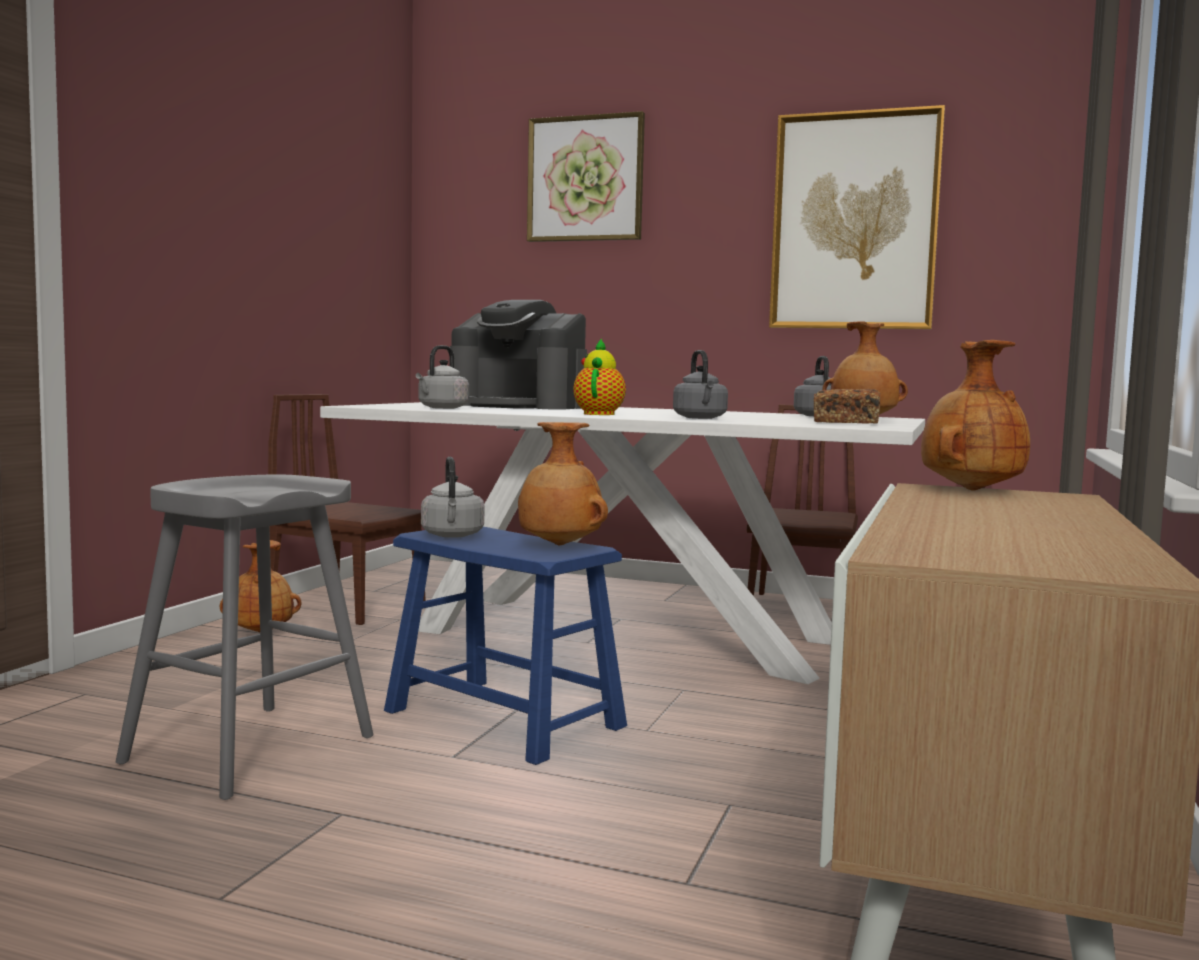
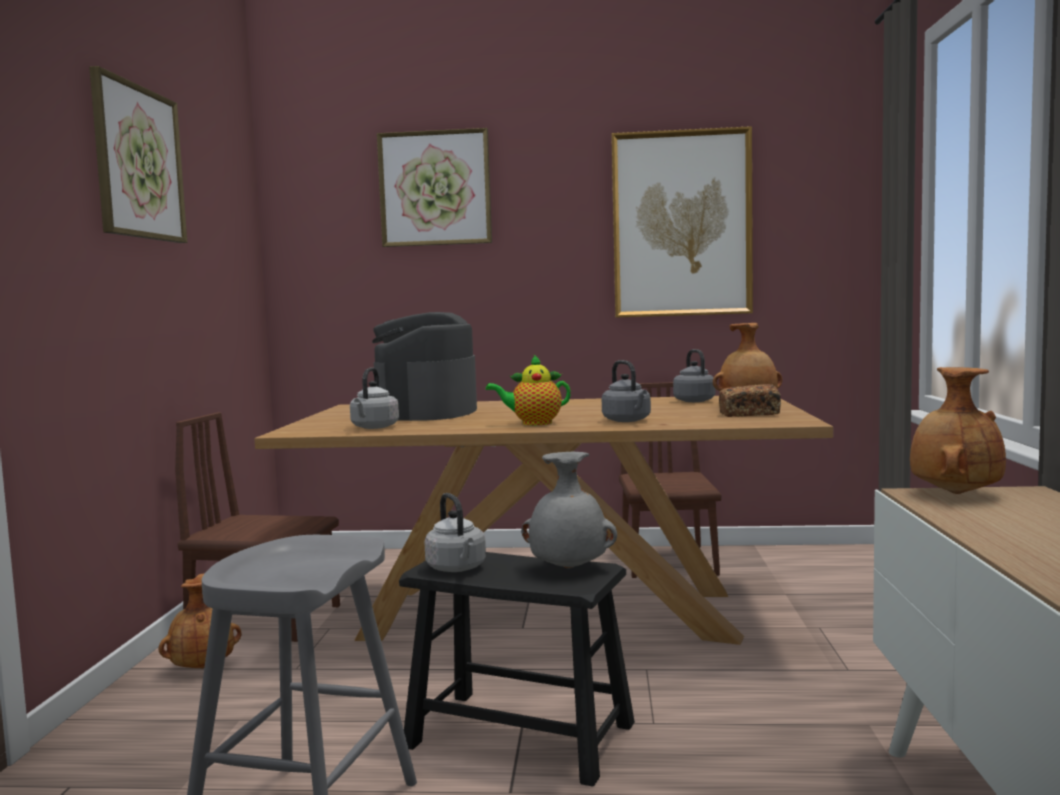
camera: 15 degrees left, 0 degrees up
(254, 135) = (138, 163): none -> picture
(503, 718) = (520, 735): blue stool -> black stool
(519, 406) = (426, 412): coffee machine -> coffee machine turned 90 degrees clockwise
(559, 545) = (568, 568): brown vase -> grey vase
(599, 414) = (533, 423): teapot -> teapot turned 90 degrees counterclockwise
(628, 635) = (551, 613): white dining table -> brown dining table

